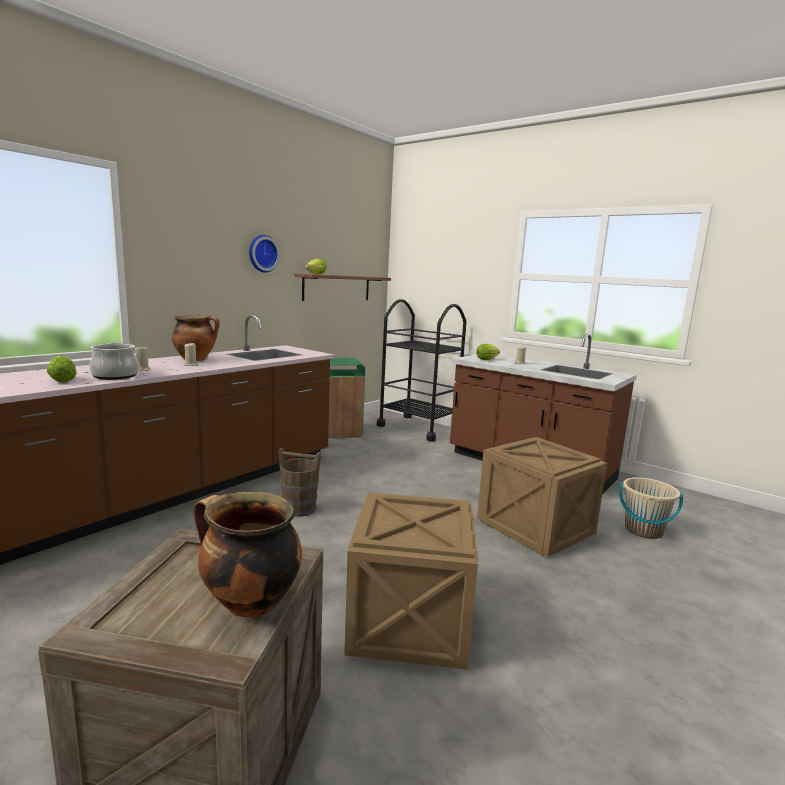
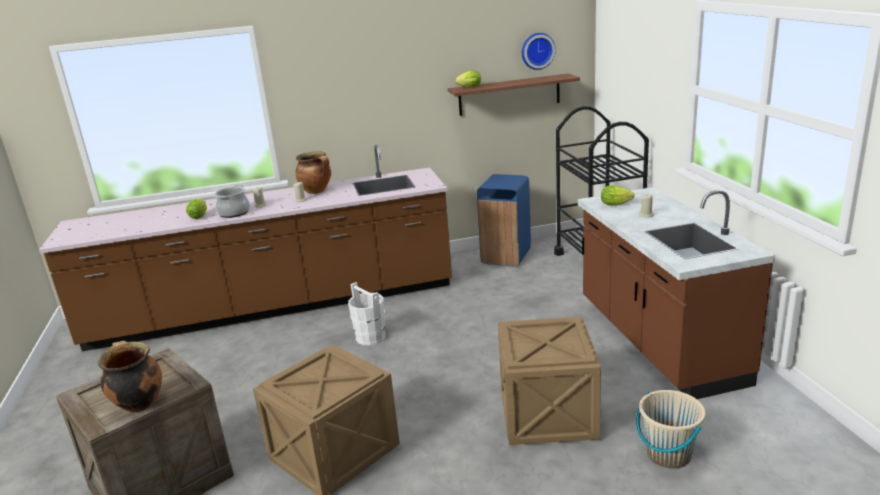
camera: 40 degrees right, 10 degrees up
(262, 253) = (405, 74): wall clock -> wall clock (537, 51)
(298, 508) = (370, 337): brown bucket -> white bucket
(340, 432) = (505, 256): green trash can -> blue trash can

